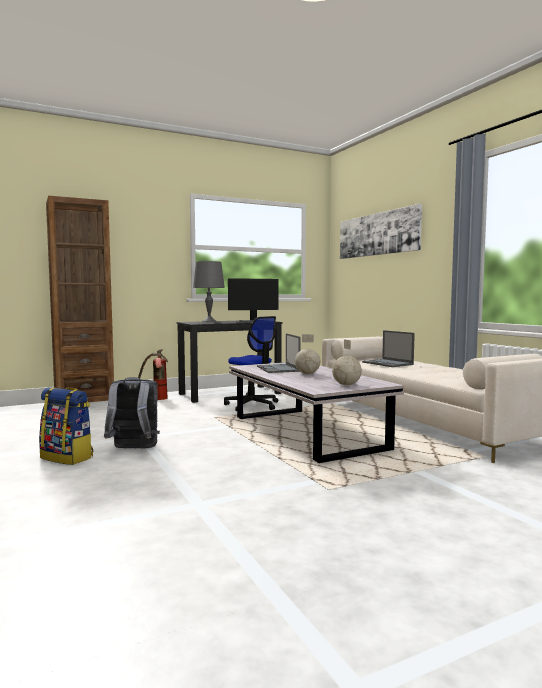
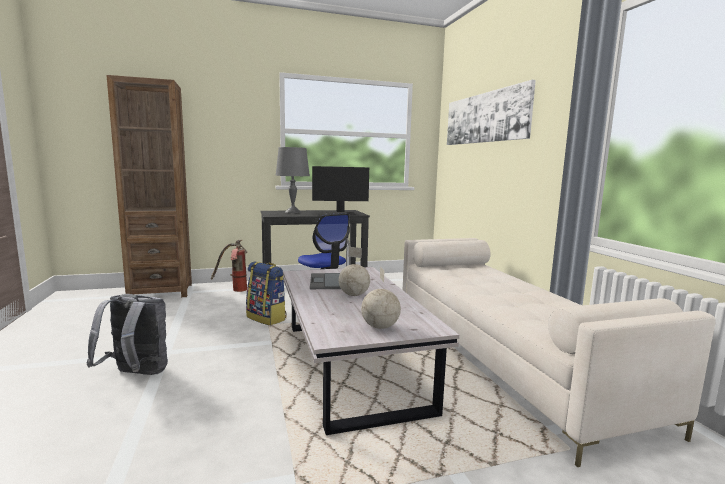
camera: 10 degrees right, 5 degrees up
(68, 457) = (54, 382): backpack -> backpack (267, 318)
(388, 363) = (470, 279): laptop -> none

